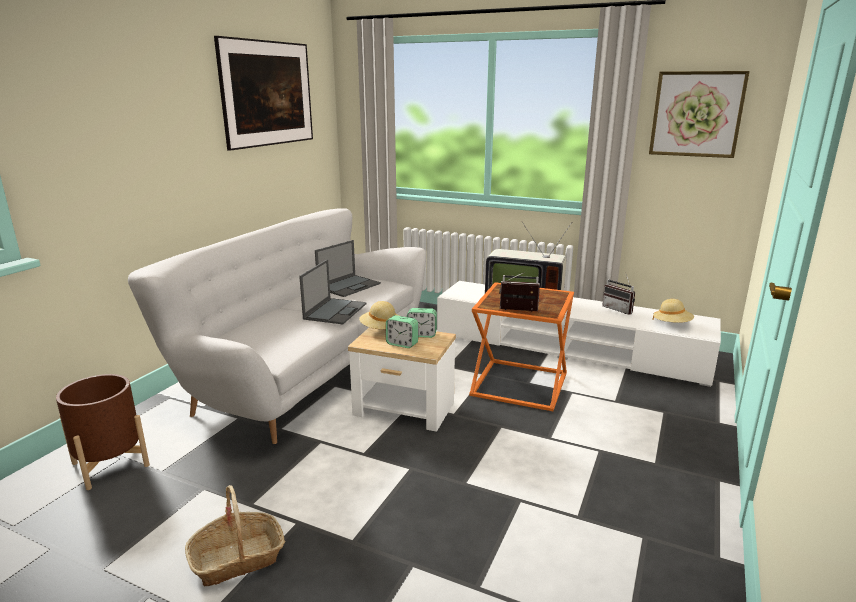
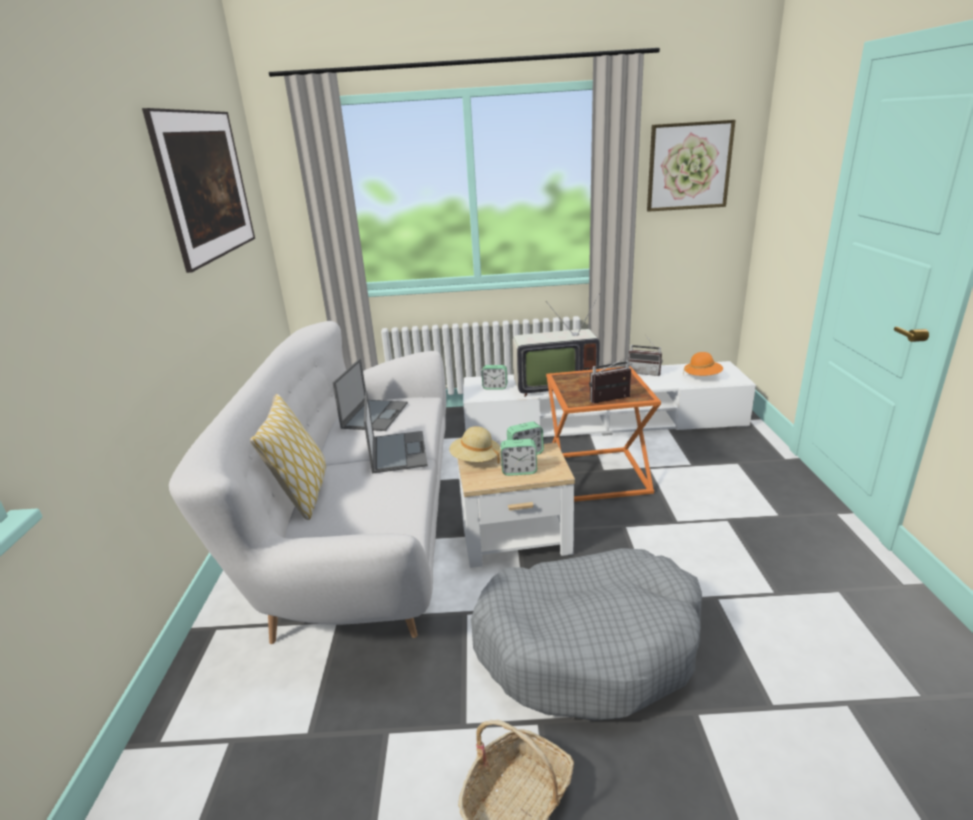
camera: 25 degrees left, 5 degrees up
(110, 464) = (223, 757): brown planter -> none
(249, 321) = (303, 495): none -> pillow
(383, 492) = (589, 645): none -> grey dog bed
(474, 292) = (495, 387): none -> alarm clock
(672, 324) = (702, 377): beige hat -> orange hat

